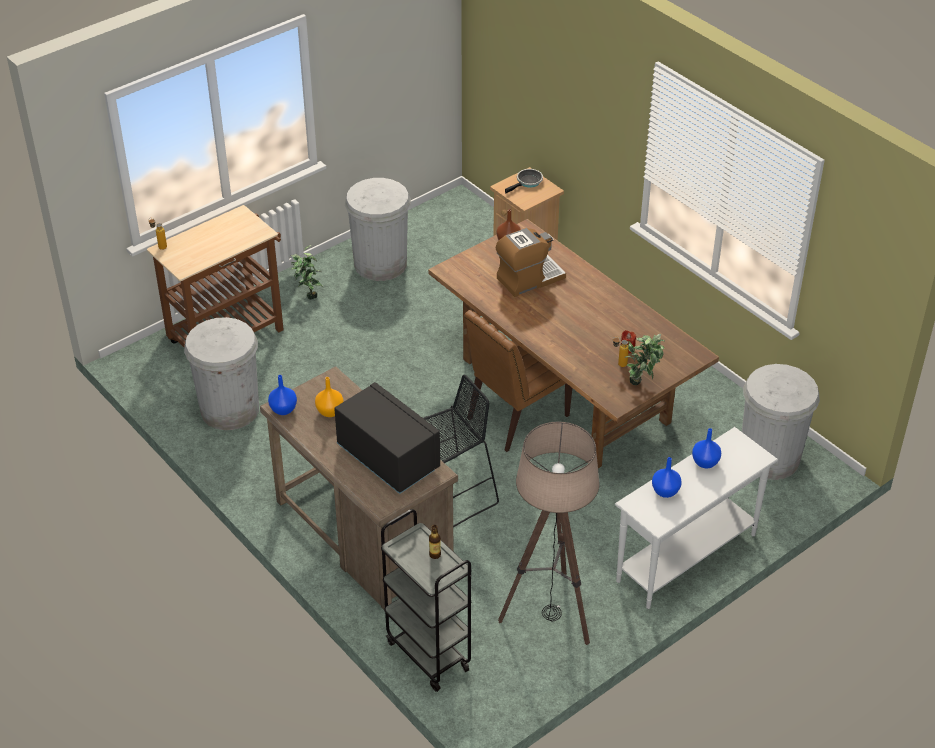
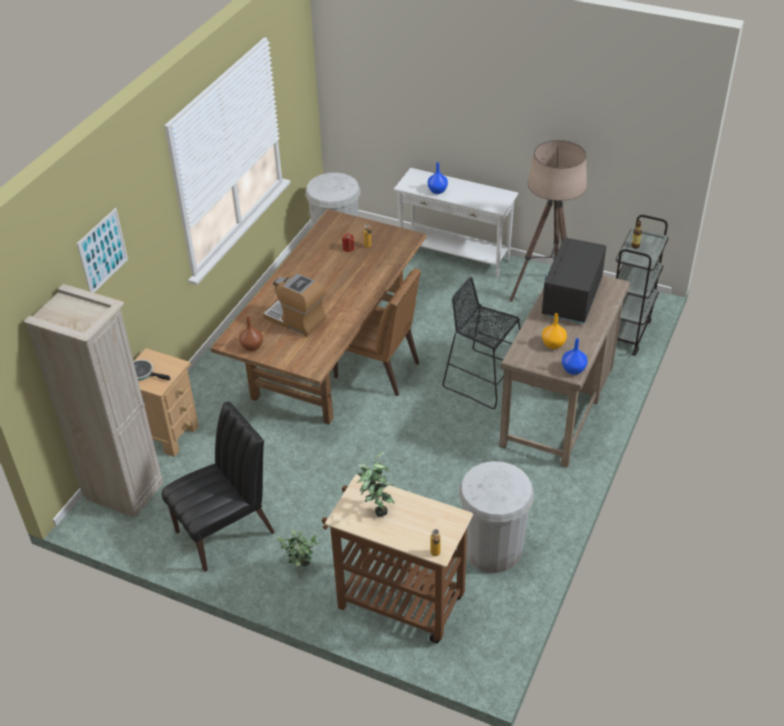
camera: 115 degrees left, 0 degrees up
(380, 264) = (224, 533): white trash can -> black chair
(473, 223) = (124, 490): none -> beige cabinet
(559, 64) = (102, 251): none -> picture
(642, 381) = (379, 232): potted plant -> potted plant (376, 509)
(665, 491) = (476, 199): blue vase -> none

